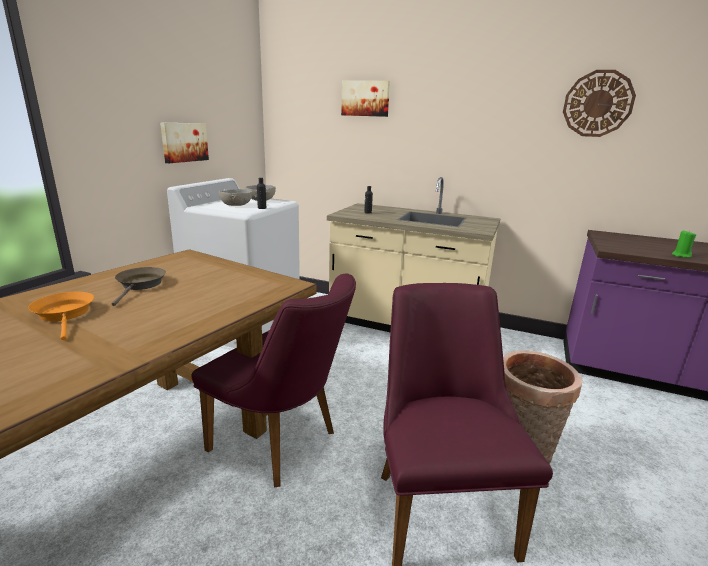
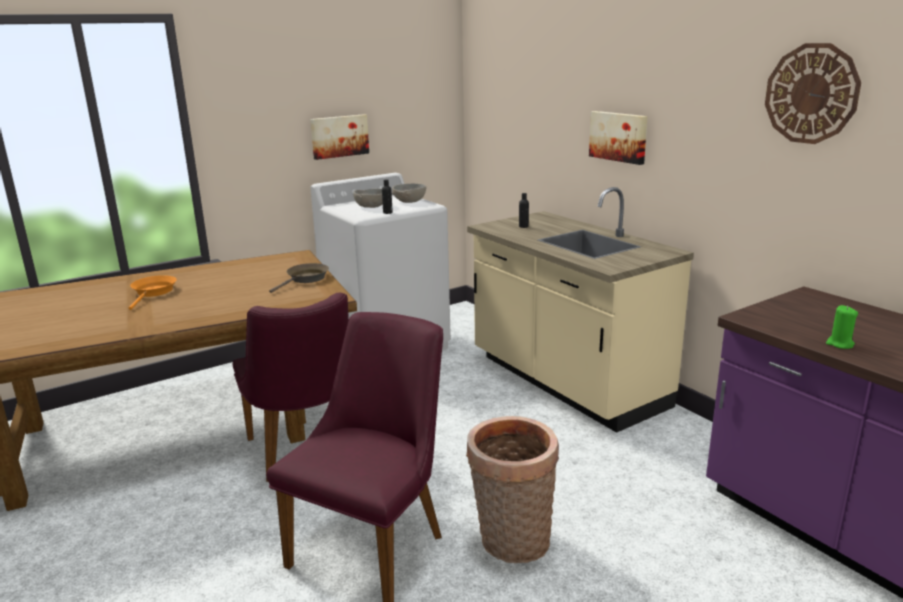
camera: 35 degrees right, 0 degrees up
(140, 285) = (225, 278): brown frying pan -> brown frying pan (306, 279)
(365, 98) = (552, 77): picture -> picture (619, 136)

